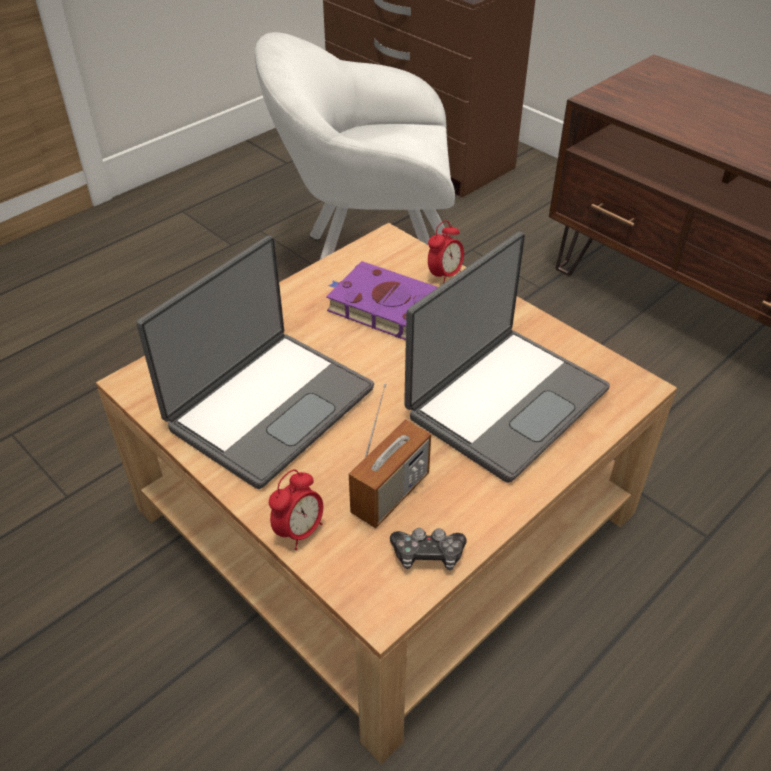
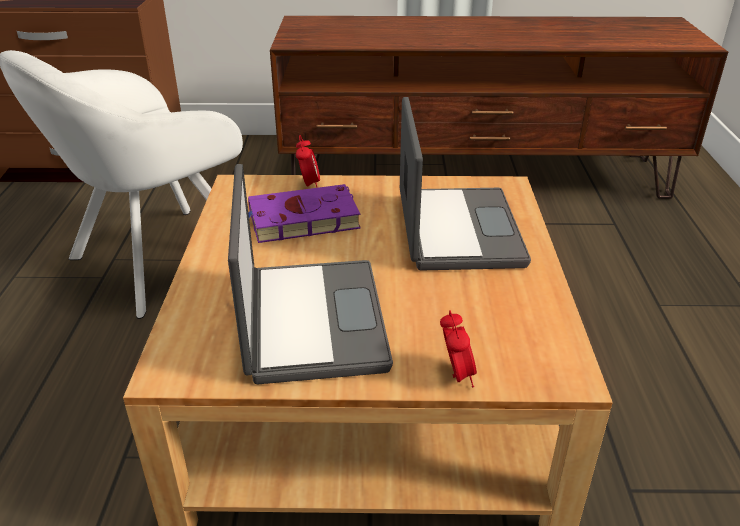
camera: 45 degrees left, 10 degrees down
(390, 494) = (474, 316): radio -> none
(428, 555) = (548, 332): game controller -> none

